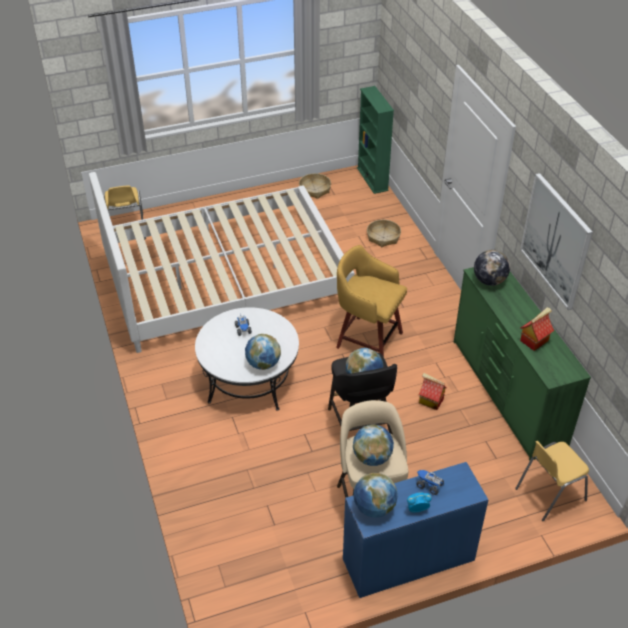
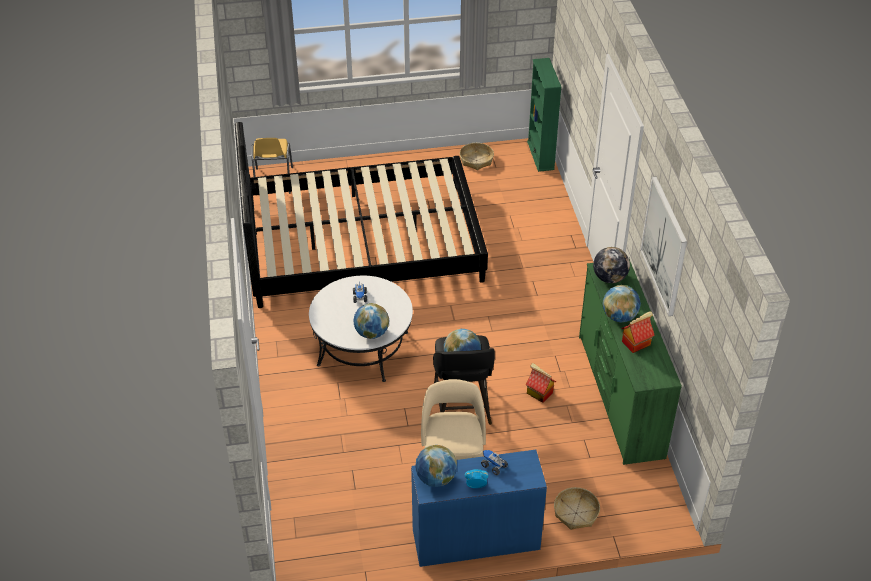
camera: 10 degrees right, 0 degrees up
(225, 278) = (362, 244): white bed -> black bed
(367, 339) = (491, 323): yellow stool -> none
(372, 457) = (450, 434): globe -> globe (619, 316)
(383, 237) = (535, 219): basket -> basket (576, 513)
(549, 494) = (633, 499): yellow chair -> none

